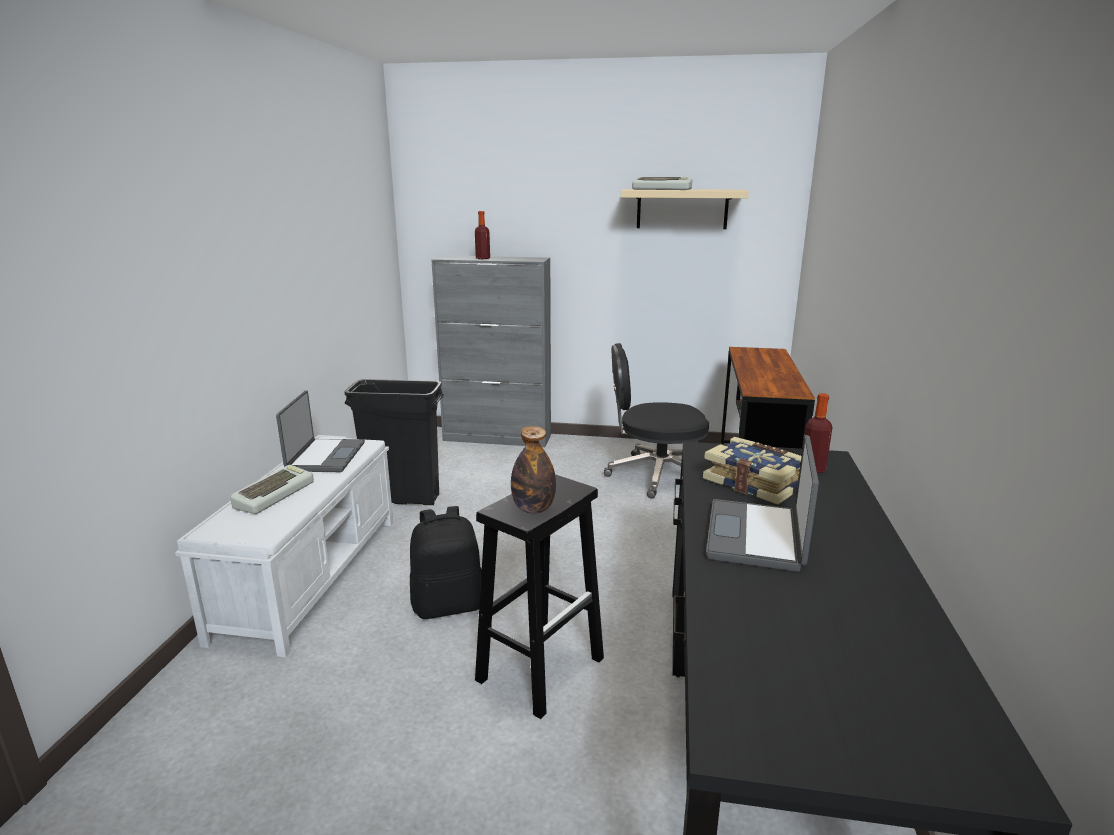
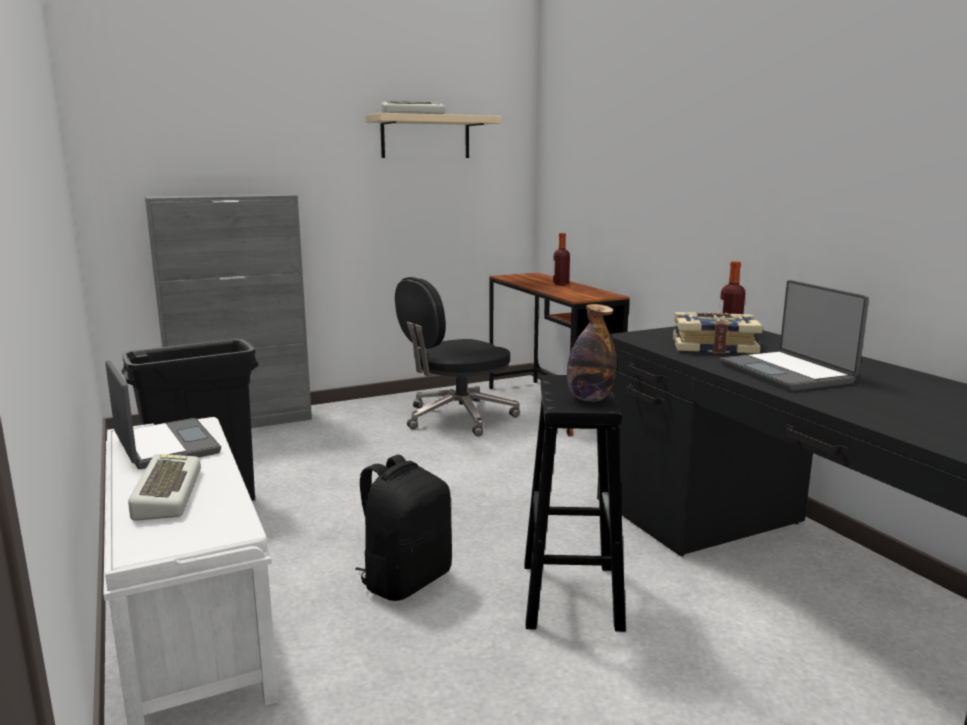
camera: 35 degrees left, 5 degrees down
(483, 258) = (213, 195): bottle -> bottle (561, 284)

